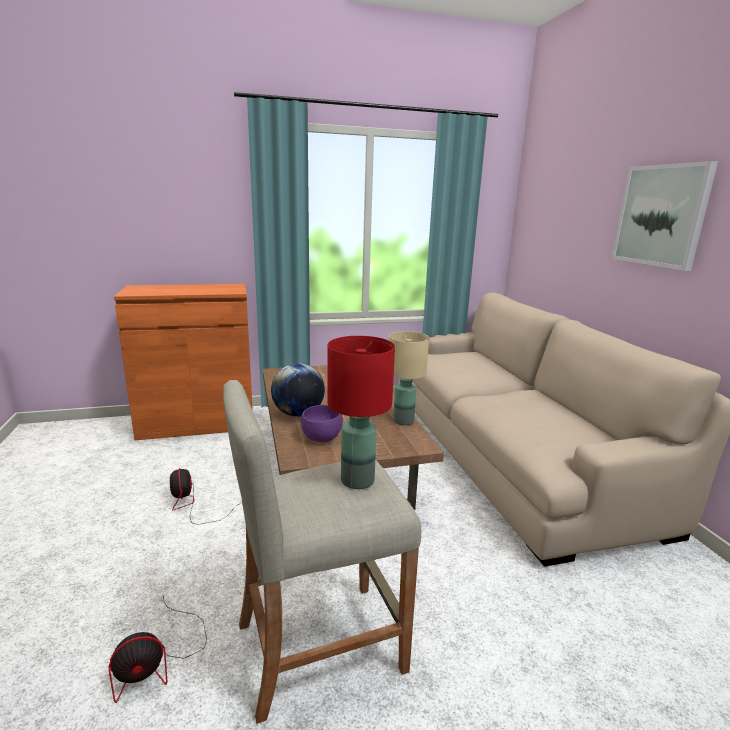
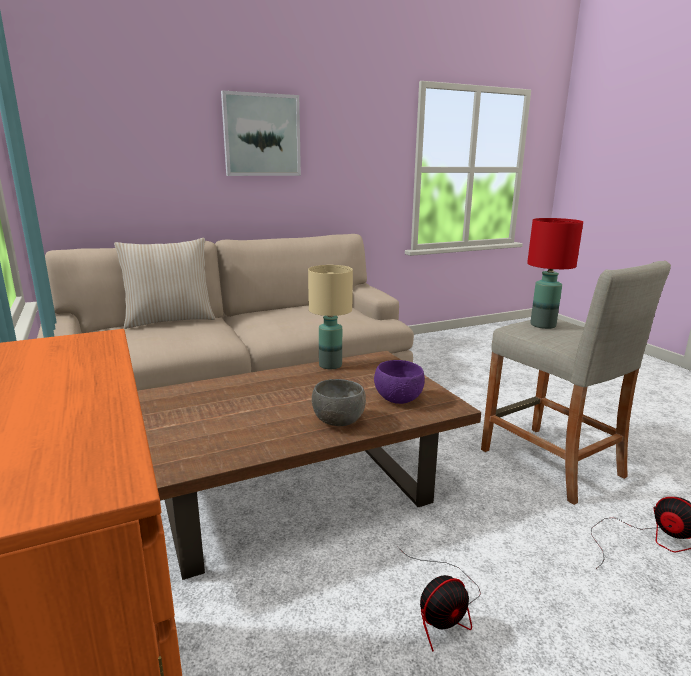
camera: 100 degrees left, 0 degrees up
(298, 414) = (339, 422): globe -> grey bowl
(501, 366) = (169, 320): none -> beige pillow

